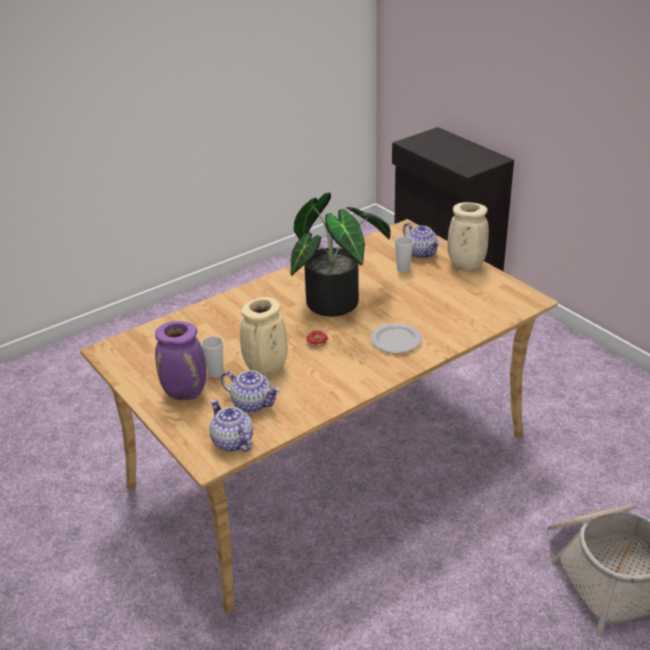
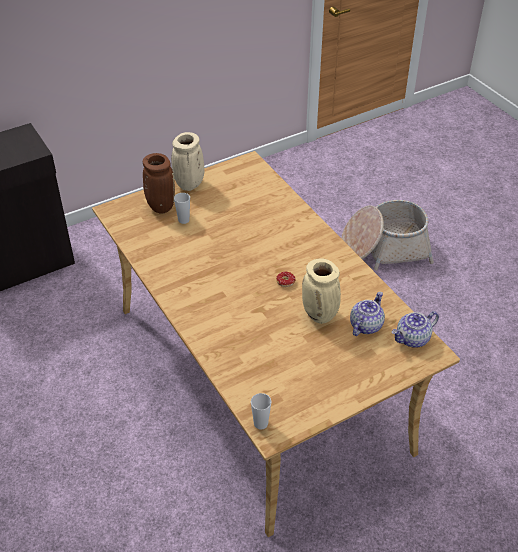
camera: 85 degrees left, 10 degrees up
(186, 393) = (348, 368): purple vase -> none
(215, 373) = (321, 348): cup -> cup (261, 423)
(339, 303) = (227, 263): potted plant -> none
(397, 340) = (290, 236): plate -> none
(421, 253) = (160, 206): teapot -> brown vase

